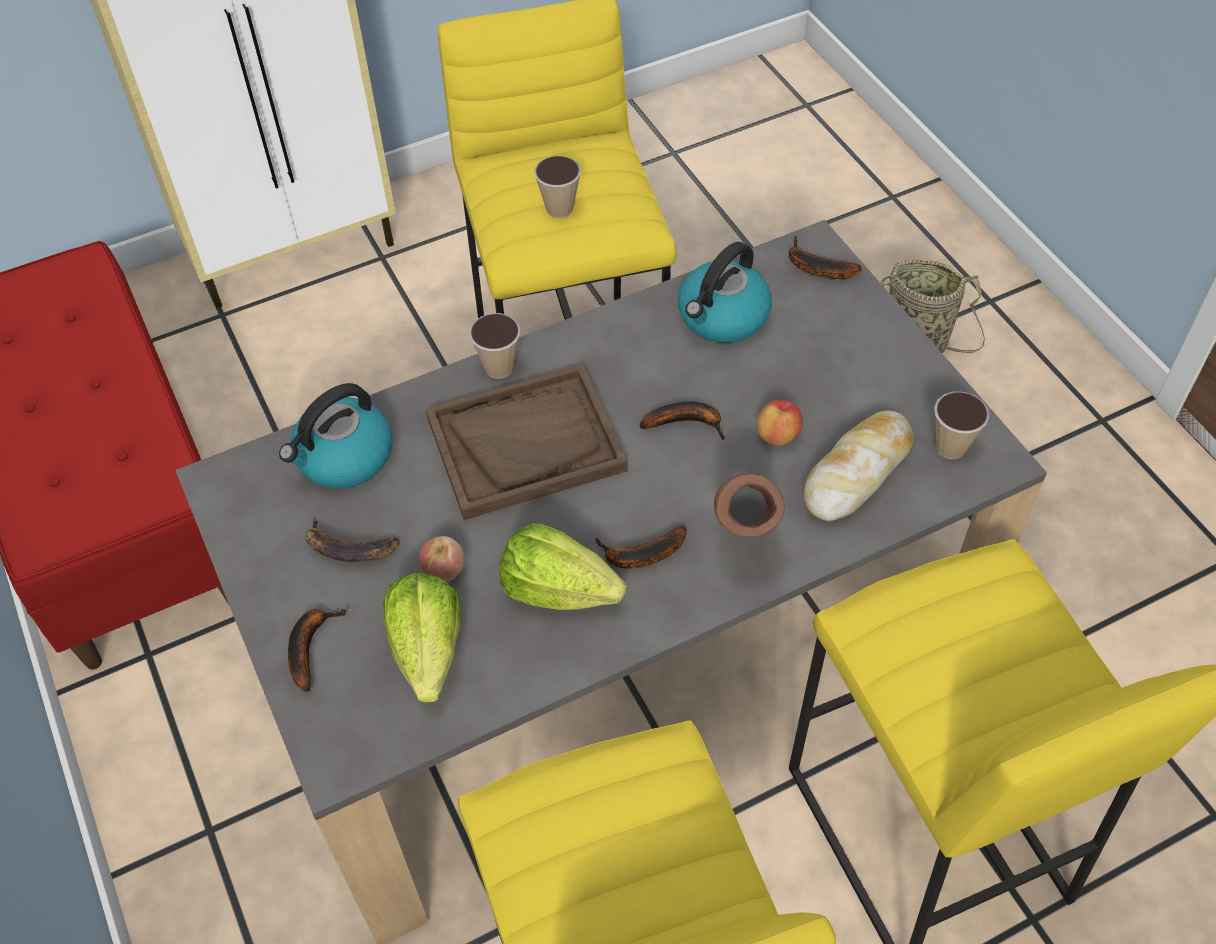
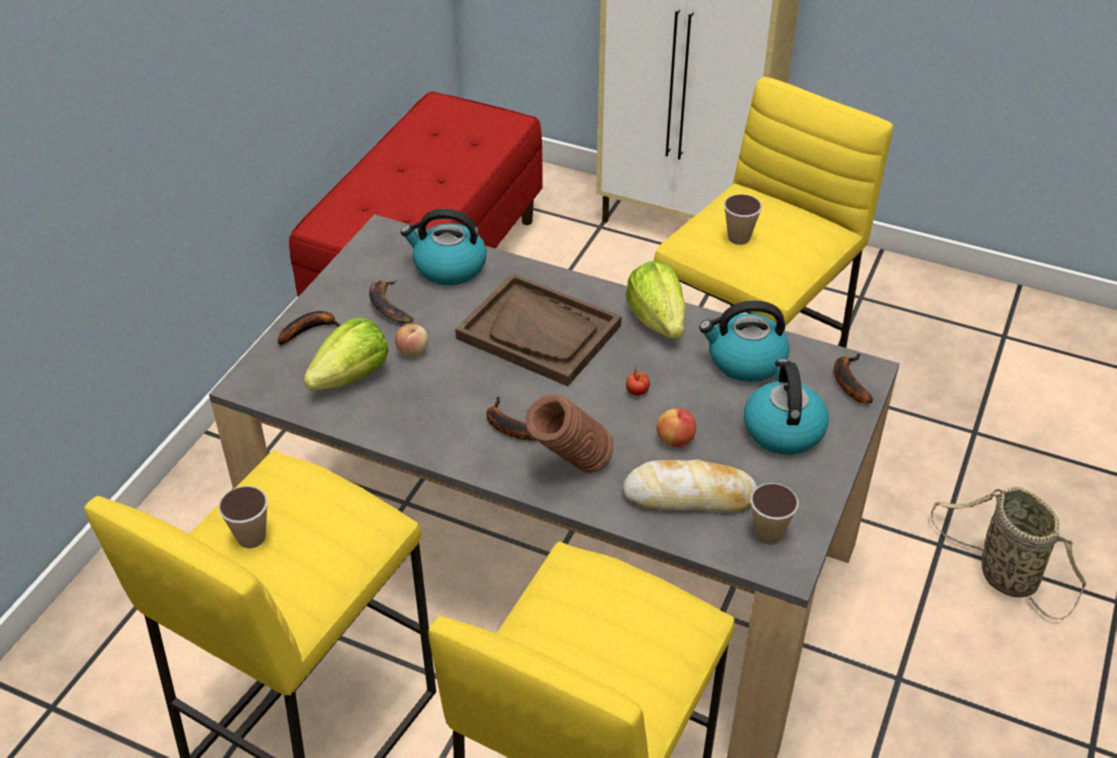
camera: 50 degrees right, 10 degrees down
(499, 367) = (584, 288): cup -> cup (251, 537)
(558, 590) = (447, 406): lettuce -> lettuce (657, 320)
(687, 422) = (637, 392): banana -> tomato
(833, 350) = (782, 429): none -> kettle

